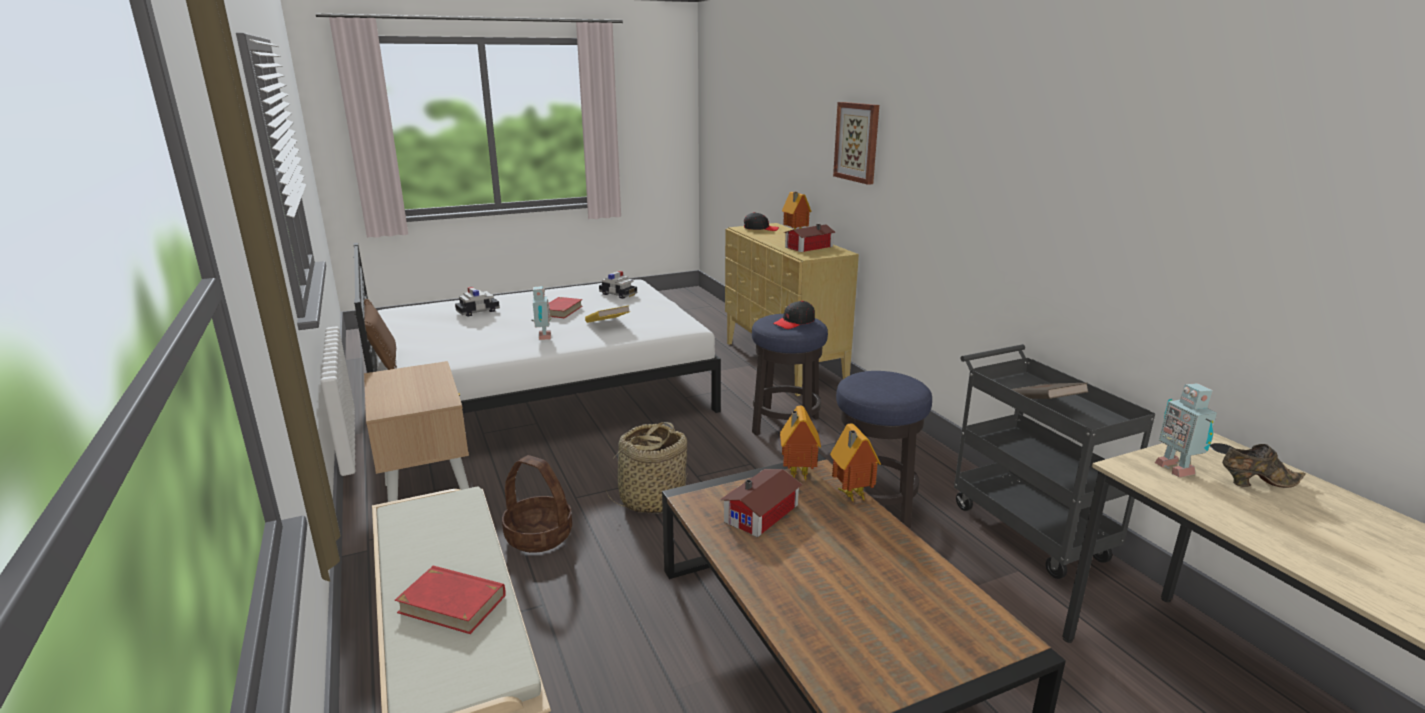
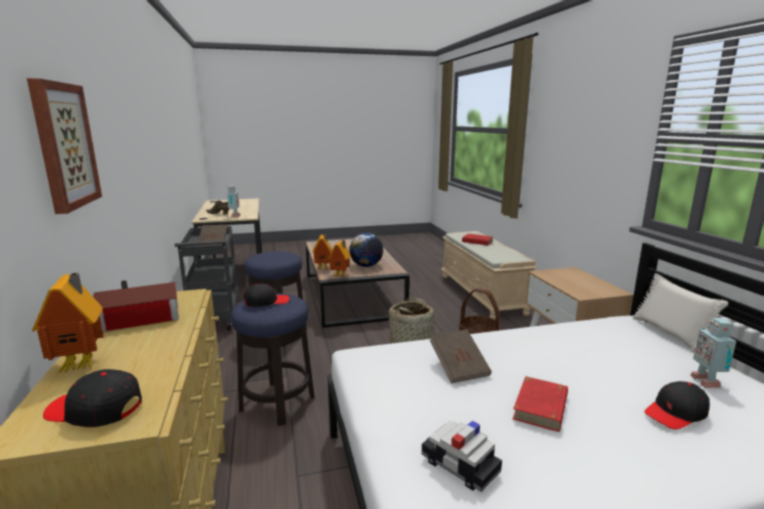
camera: 170 degrees left, 5 degrees down
(383, 359) = (670, 334): brown pillow -> white pillow
(478, 311) = (676, 413): toy car -> black cap
(543, 337) = (528, 351): toy robot -> toy robot (706, 381)
(607, 325) = (459, 368): yellow book -> brown book
(764, 513) = (366, 266): toy house -> globe

